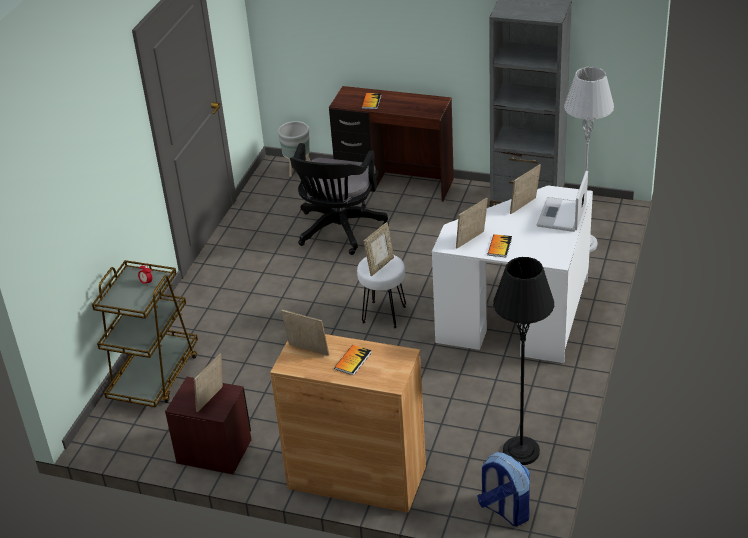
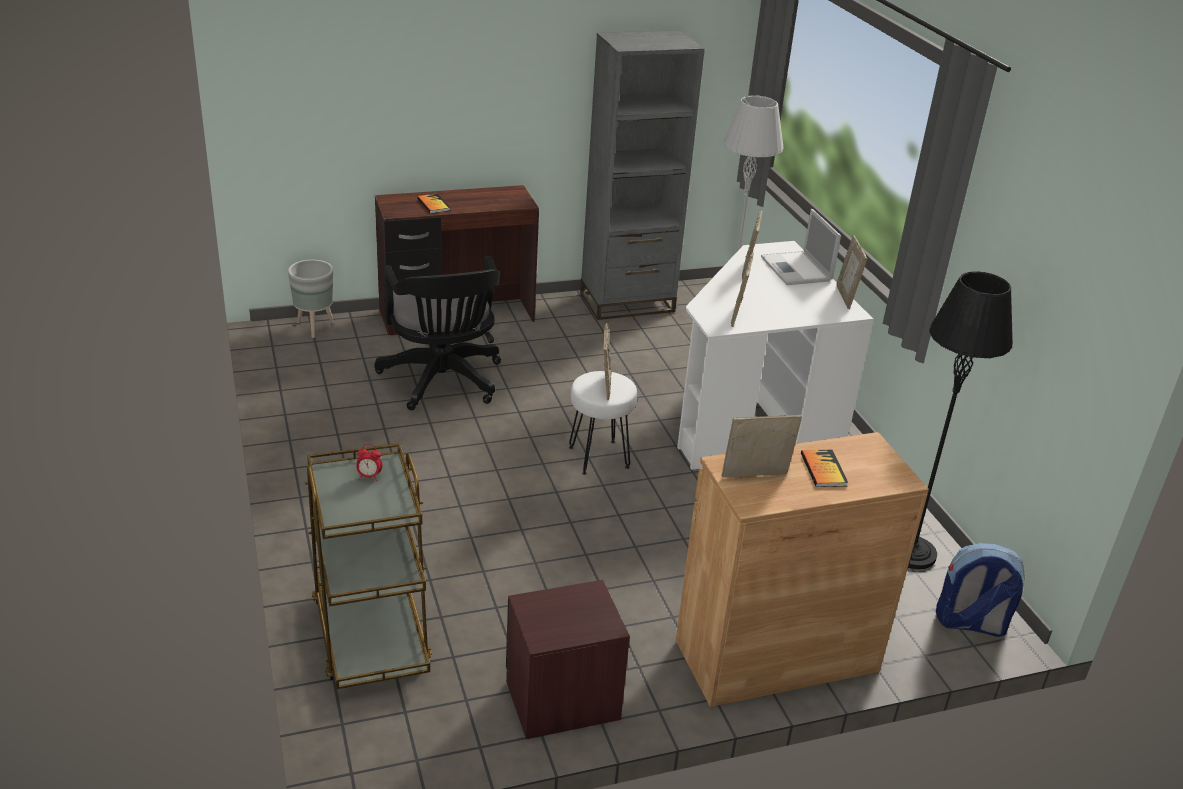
camera: 40 degrees left, 5 degrees down
(211, 400) = (580, 613): picture frame -> picture frame (846, 297)
(499, 246) = (775, 313): book -> none

